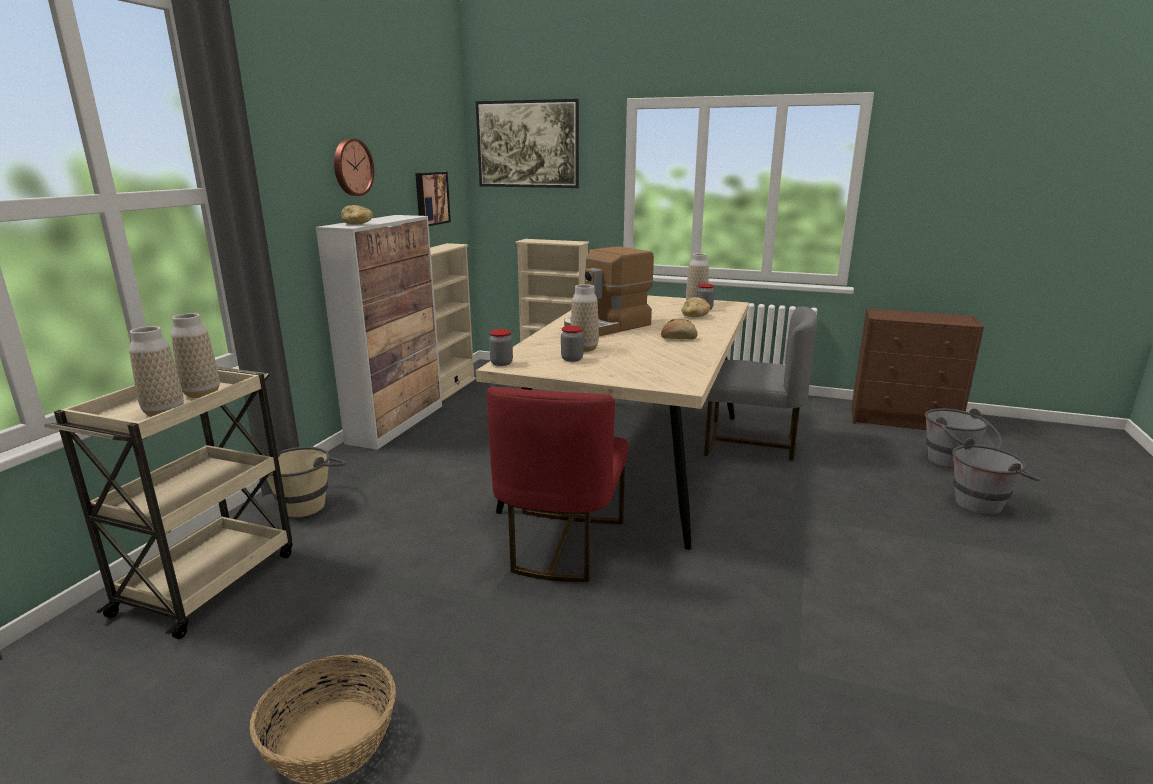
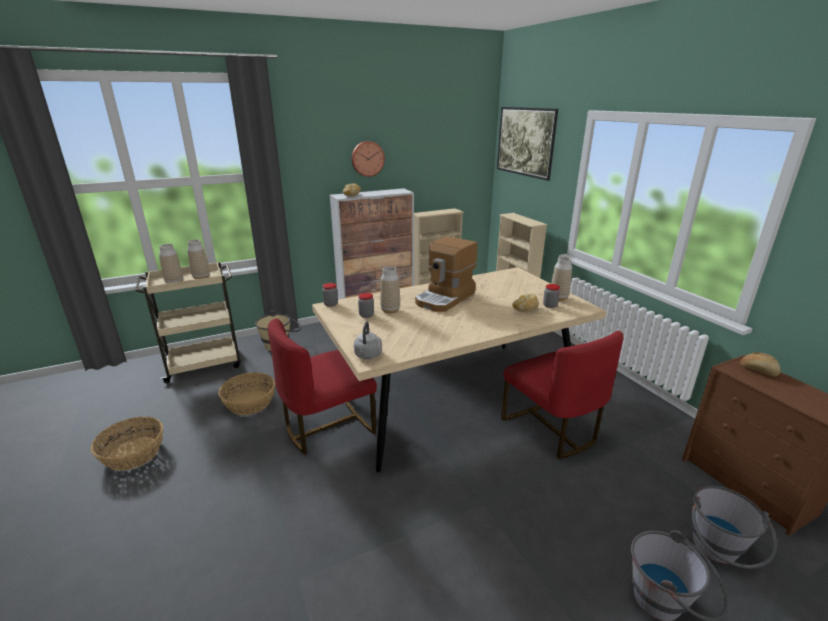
camera: 45 degrees right, 5 degrees up
(403, 579) = (250, 402): none -> basket
(431, 198) = (445, 177): picture -> none
(607, 327) = (445, 298): coffee machine -> coffee machine turned 60 degrees counterclockwise
(672, 383) = (368, 355): none -> grey kettle
(678, 338) = (462, 324): bread -> bread (758, 370)
(751, 444) = (551, 429): grey chair -> red chair

